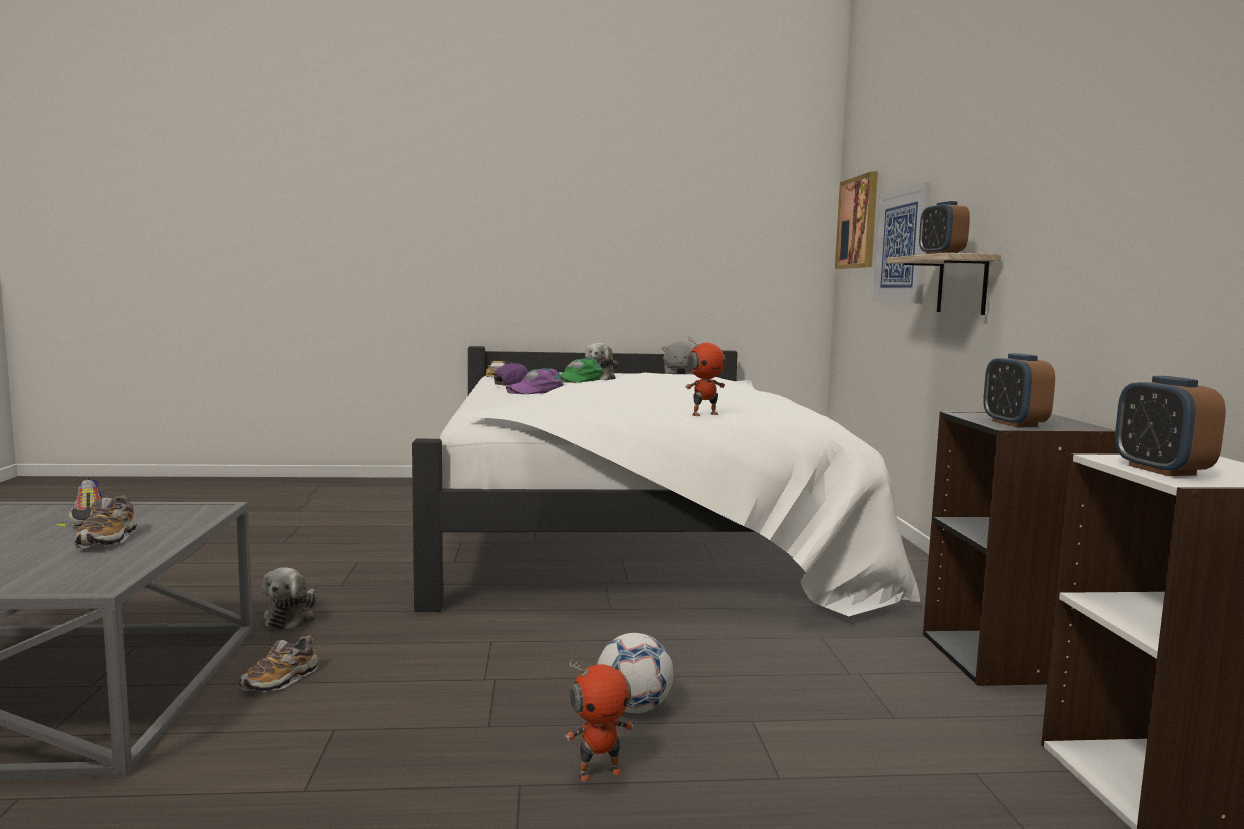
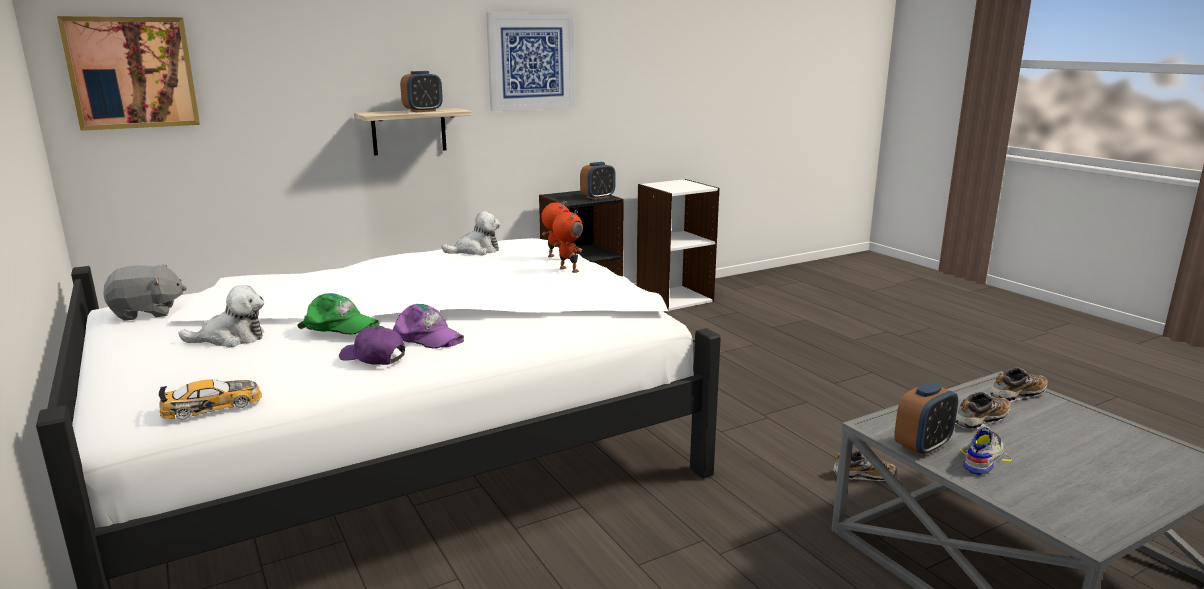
camera: 115 degrees left, 10 degrees up
(72, 574) = (1017, 395): none -> shoe
(292, 617) = (790, 525): plush toy -> plush toy (476, 251)
(599, 772) = (802, 371): toy robot -> toy robot (567, 270)
(633, 708) = (742, 376): football -> none
(902, 246) = (280, 101): picture -> picture (531, 62)
(1161, 470) = (689, 188): alarm clock -> alarm clock (922, 446)

